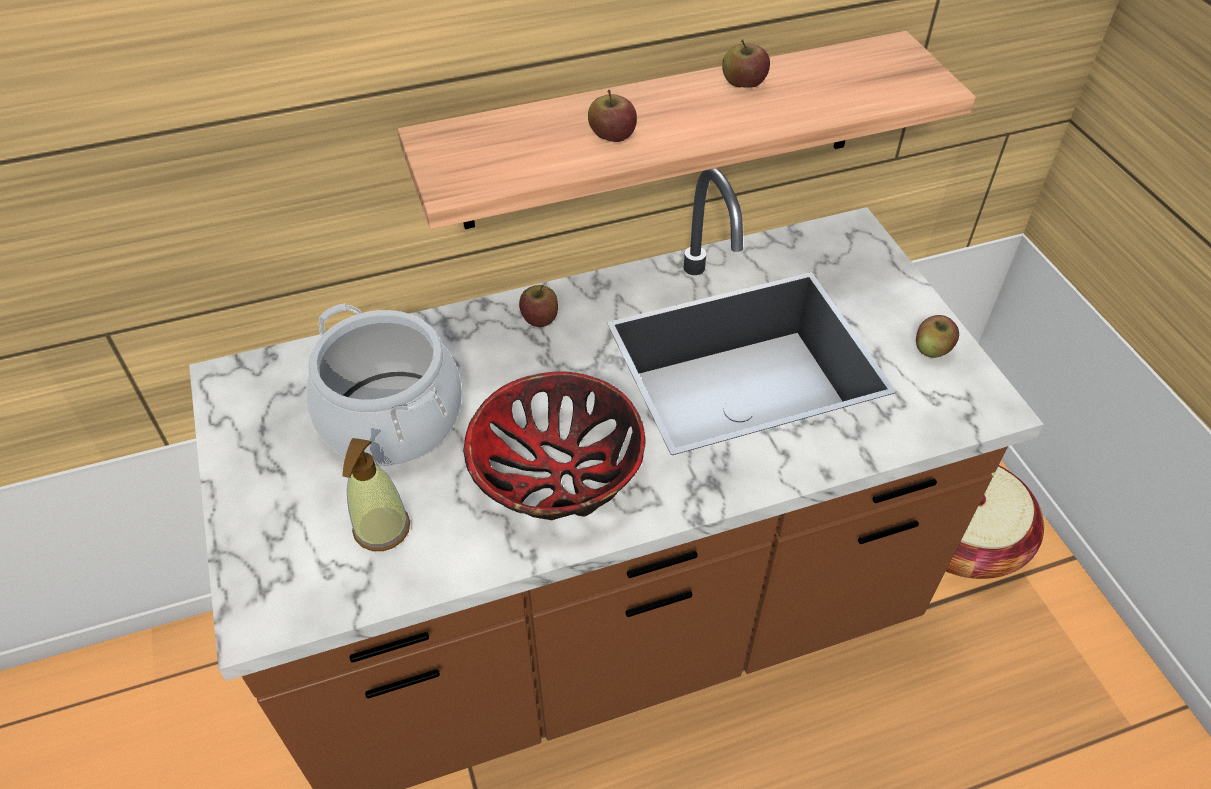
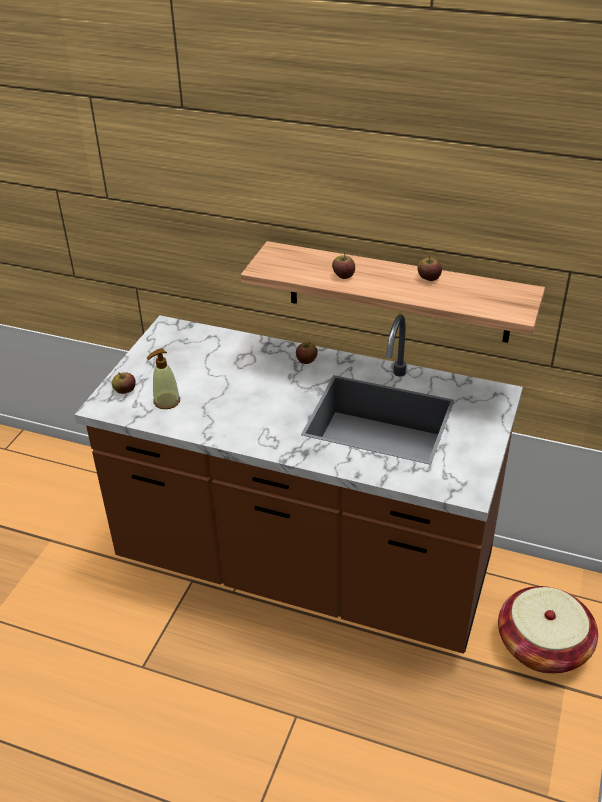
camera: 40 degrees right, 10 degrees down
(391, 419) = (209, 368): cooking pot -> none
(556, 473) = (248, 417): bowl -> none
(932, 349) = (472, 457): apple -> apple (125, 390)

